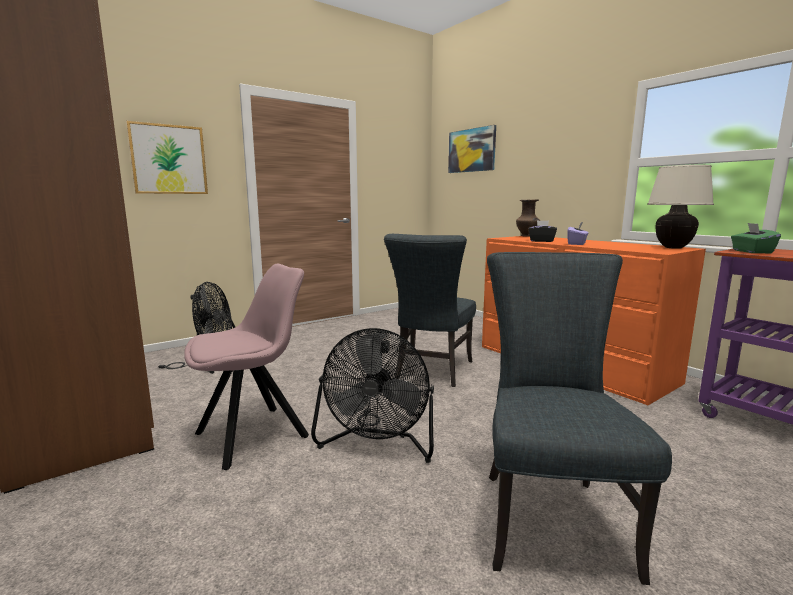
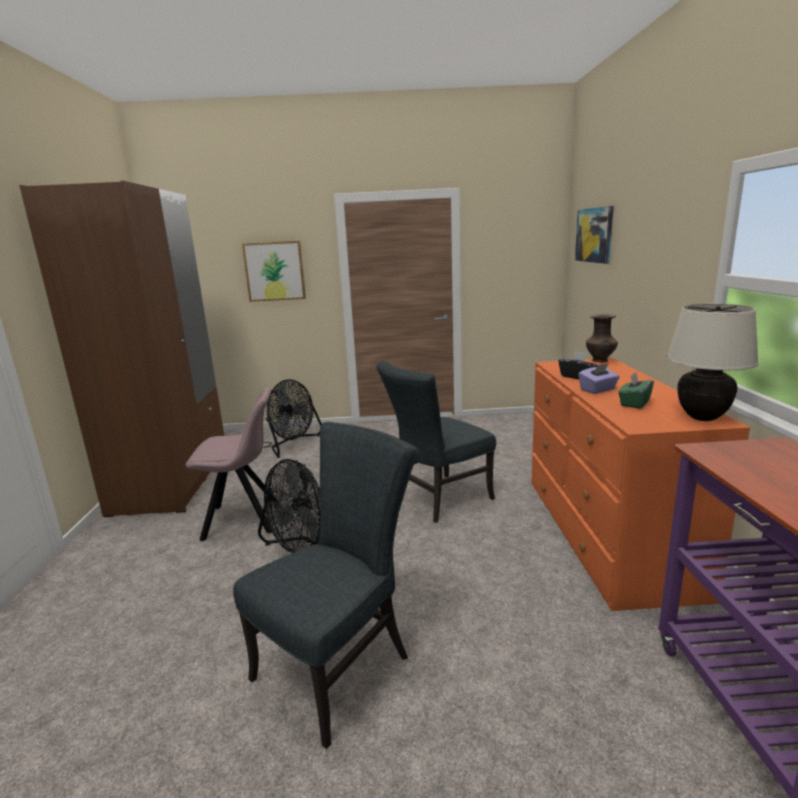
camera: 35 degrees right, 5 degrees up
(751, 252) = (728, 454): green tissue box -> green tissue box (634, 403)

